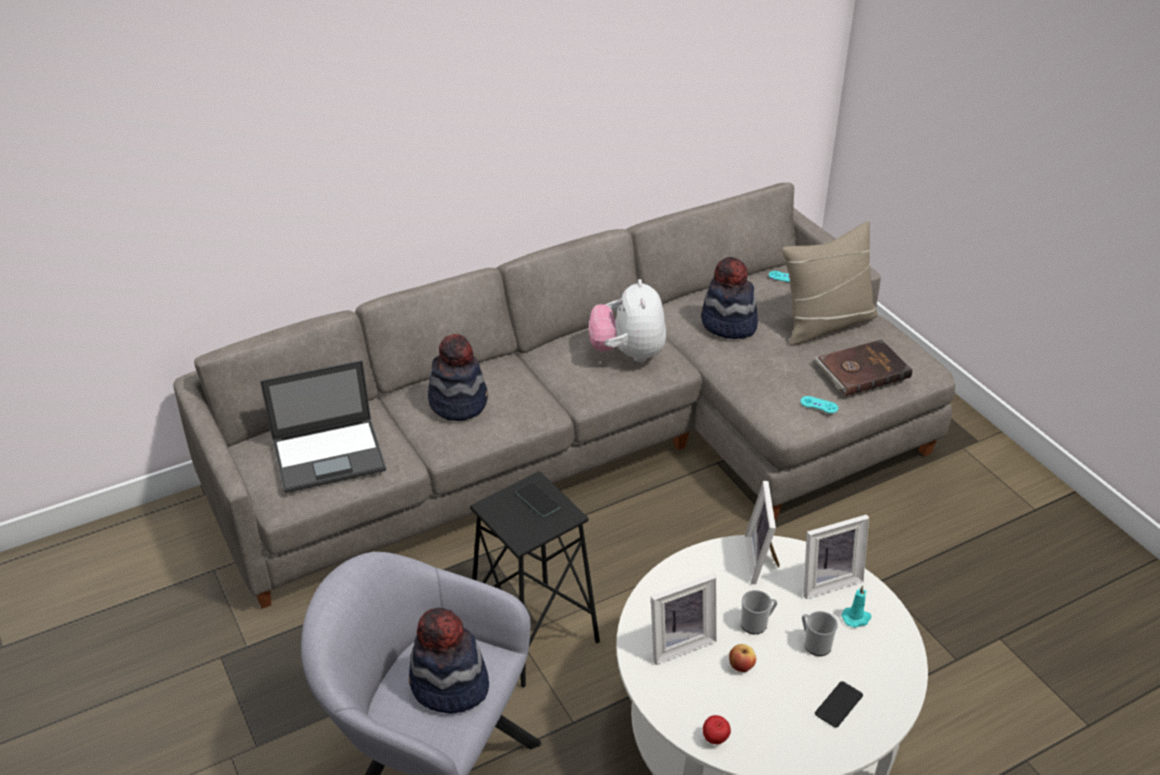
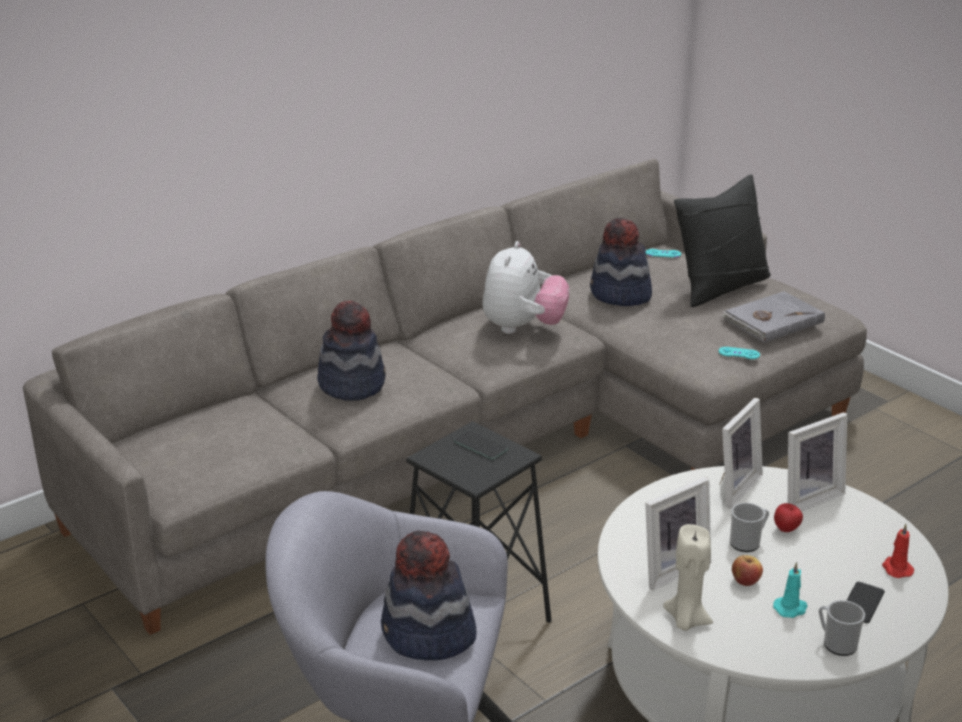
camera: 10 degrees left, 10 degrees down
(330, 455) = (220, 443): laptop -> none
(628, 353) = (523, 328): plush toy -> plush toy turned 150 degrees counterclockwise
(675, 700) = (686, 620): none -> beige candle
(715, 739) = (743, 650): apple -> apple (786, 530)
(762, 560) = (732, 487): picture frame -> picture frame turned 135 degrees counterclockwise
(814, 643) = (815, 553): mug -> mug (836, 643)
(826, 324) = (720, 287): beige pillow -> black pillow
(856, 618) = (850, 526): turquoise candle -> turquoise candle (791, 608)
(861, 370) = (772, 320): brown book -> grey book
(883, 671) = (896, 568): none -> red candle

